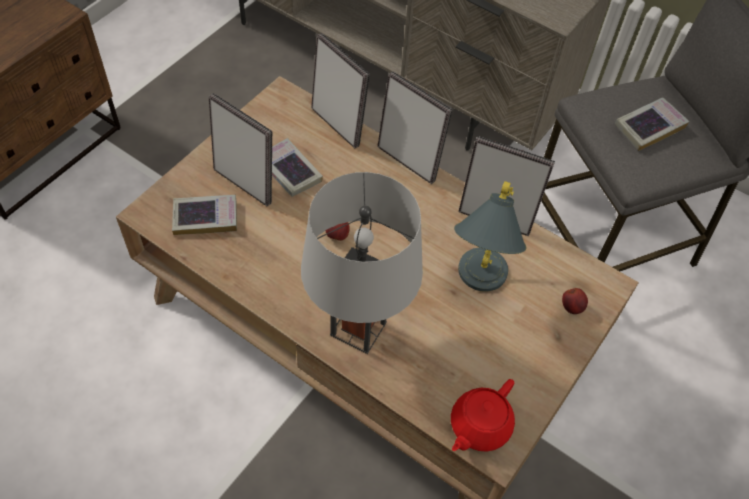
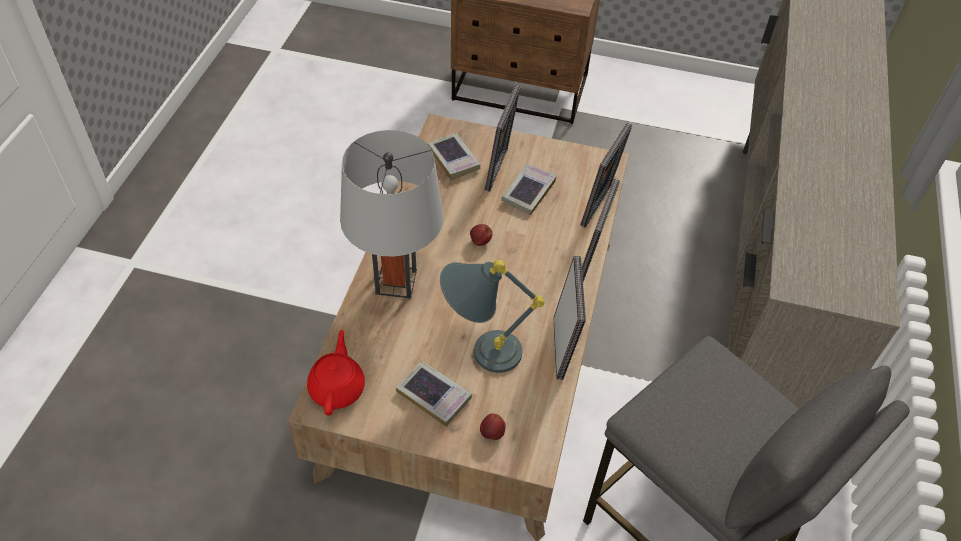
camera: 70 degrees right, 5 degrees down
(478, 426) = (337, 388): red teapot -> red teapot turned 75 degrees clockwise
(649, 127) = (716, 417): book -> book (434, 396)

